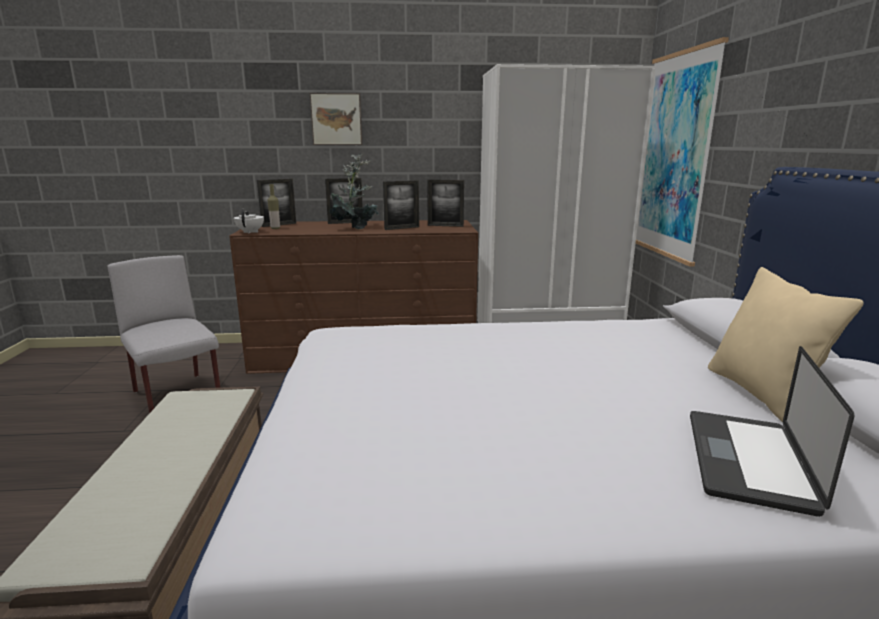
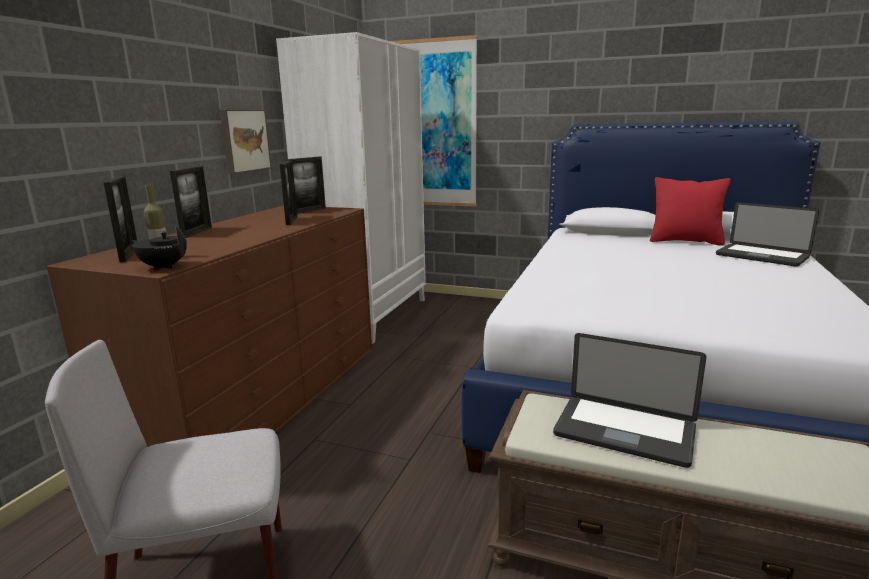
camera: 65 degrees left, 0 degrees up
(183, 430) = (624, 432): none -> laptop
(251, 232) = (163, 267): white teapot -> black teapot
(336, 119) = (144, 81): picture -> picture (244, 140)
(355, 228) = (249, 231): potted plant -> none
(761, 394) = (685, 241): beige pillow -> red pillow

